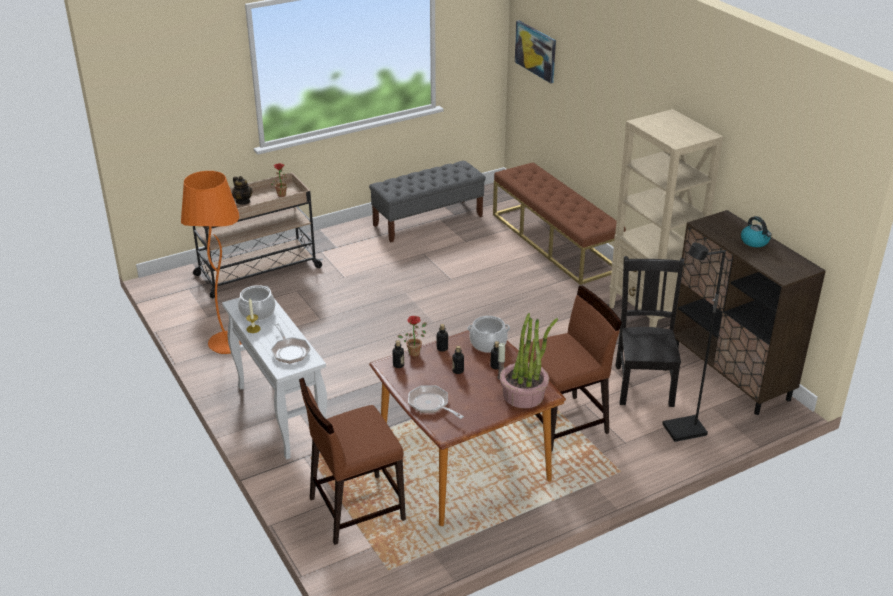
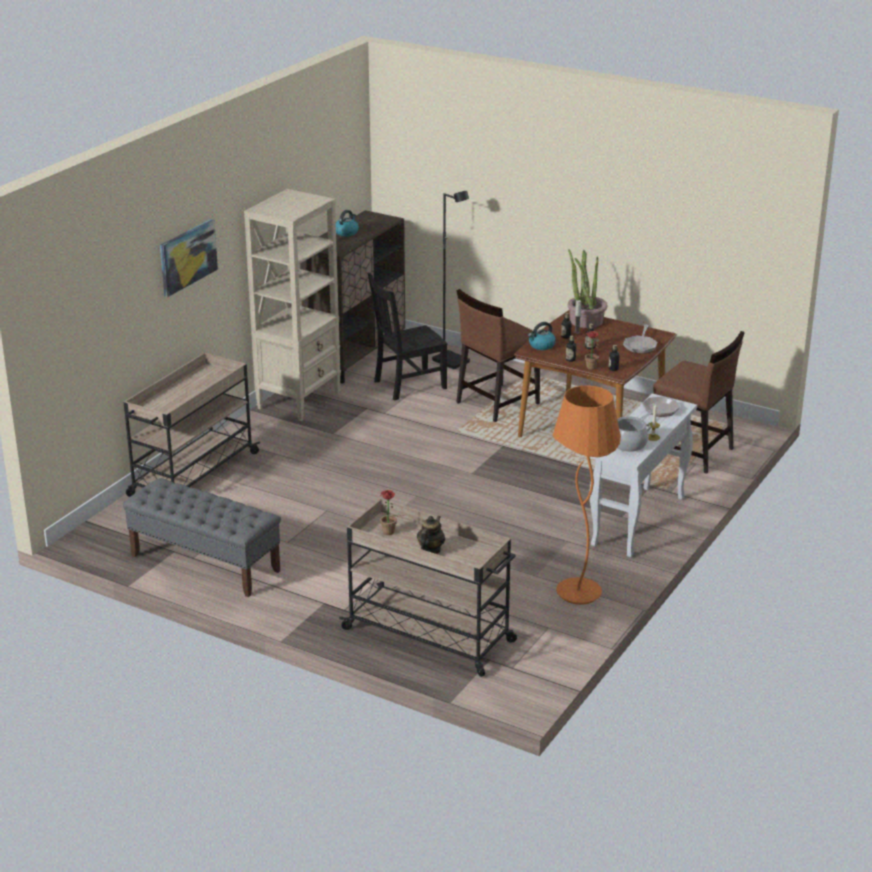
camera: 120 degrees left, 5 degrees down
(488, 343) = (541, 346): cooking pot -> kettle
(536, 51) = (72, 321): picture -> picture (187, 257)
(554, 242) = (192, 475): brown bench -> beige cart
(564, 424) = (496, 403): brown chair -> brown chair turned 75 degrees counterclockwise

